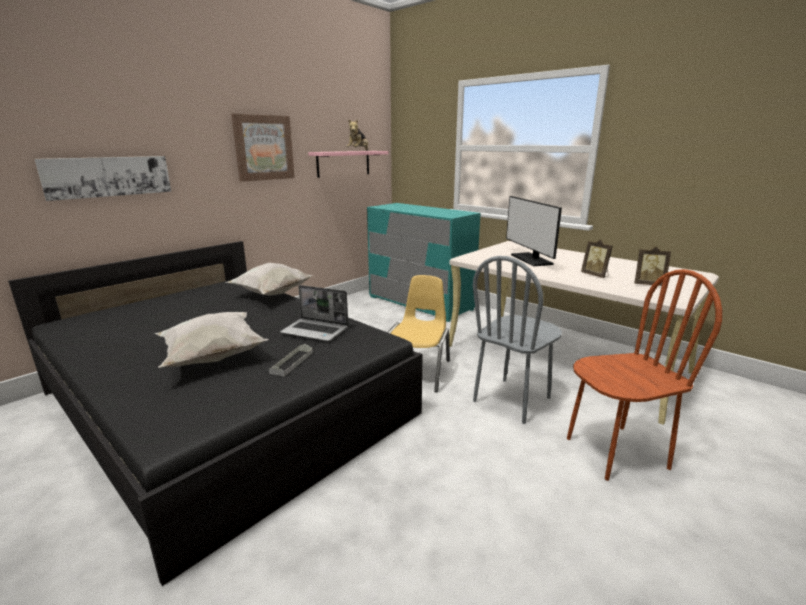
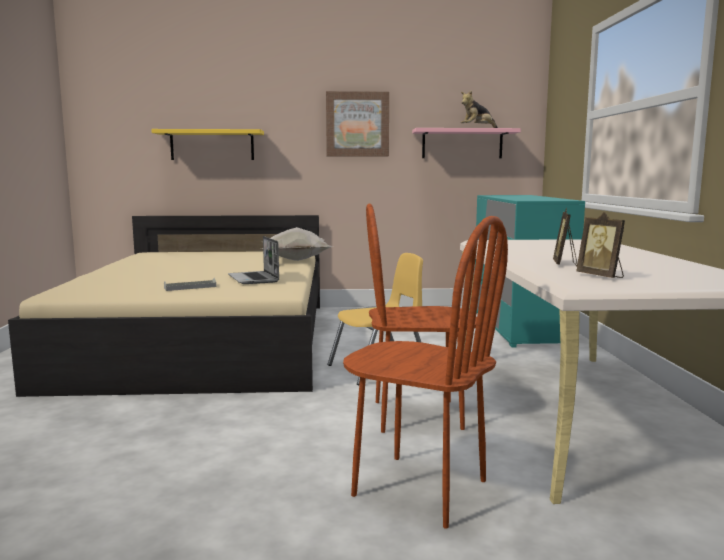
camera: 45 degrees right, 10 degrees down
(108, 176) = (212, 145): picture -> yellow shelf
(212, 358) = (162, 277): white pillow -> none
(225, 403) = (205, 341): black bed -> beige bed
(512, 400) = (417, 415): grey chair -> brown chair
(531, 259) = (545, 249): monitor -> none

